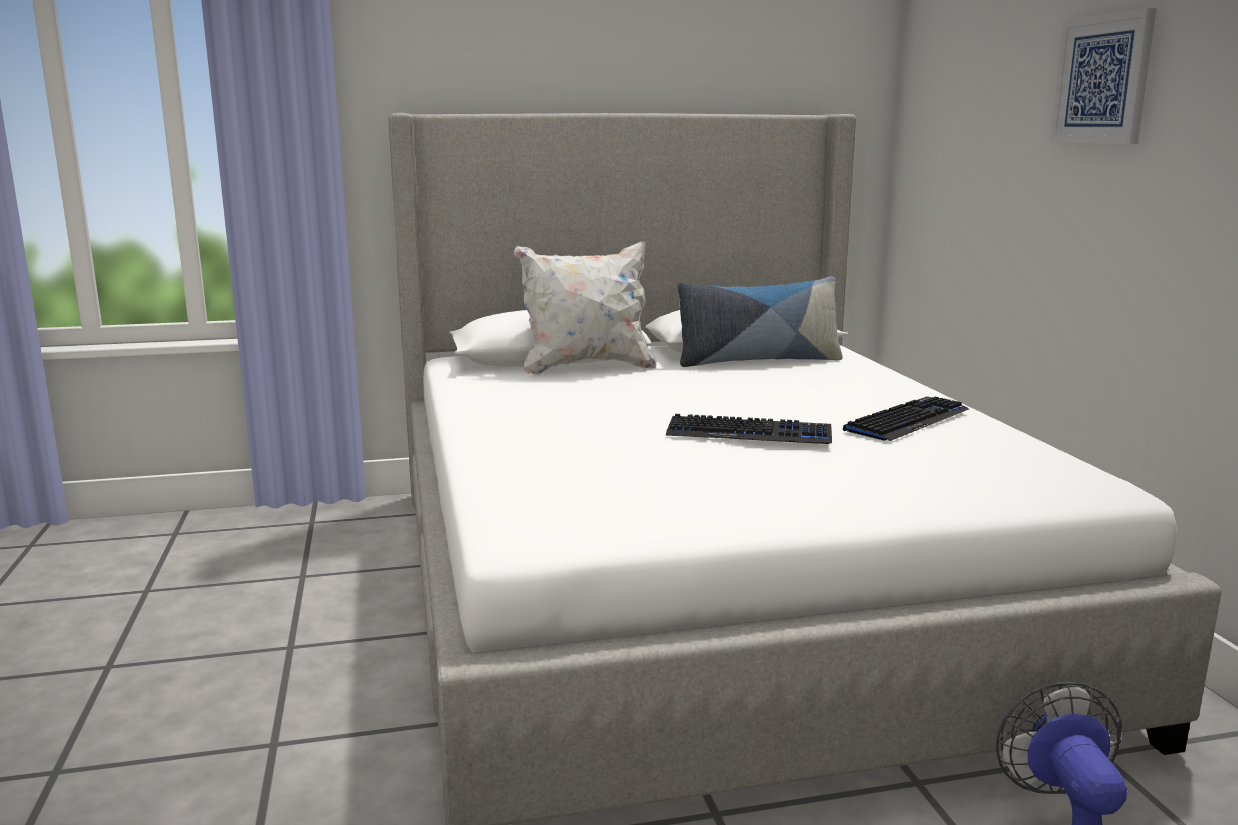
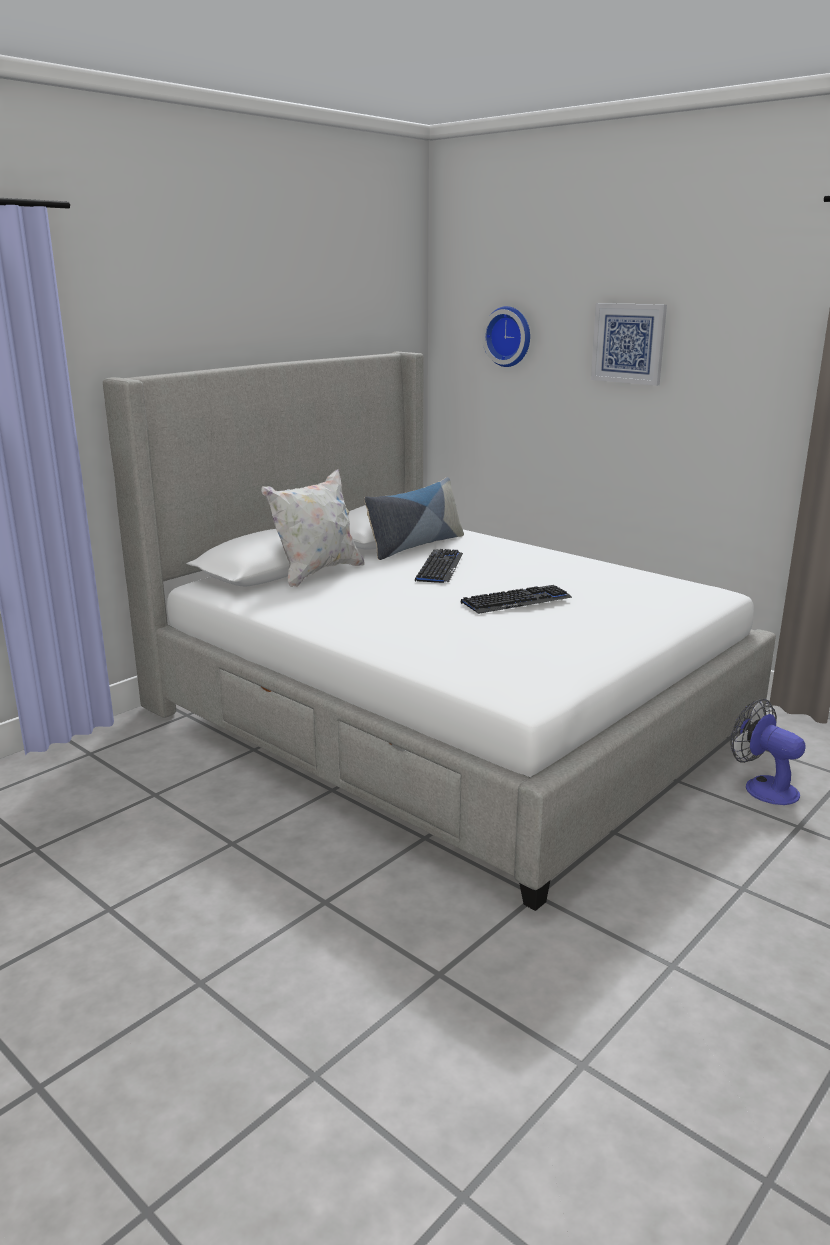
camera: 35 degrees left, 5 degrees up
(907, 421) = (575, 573): keyboard -> keyboard (439, 567)
(971, 88) = (509, 336): none -> wall clock

